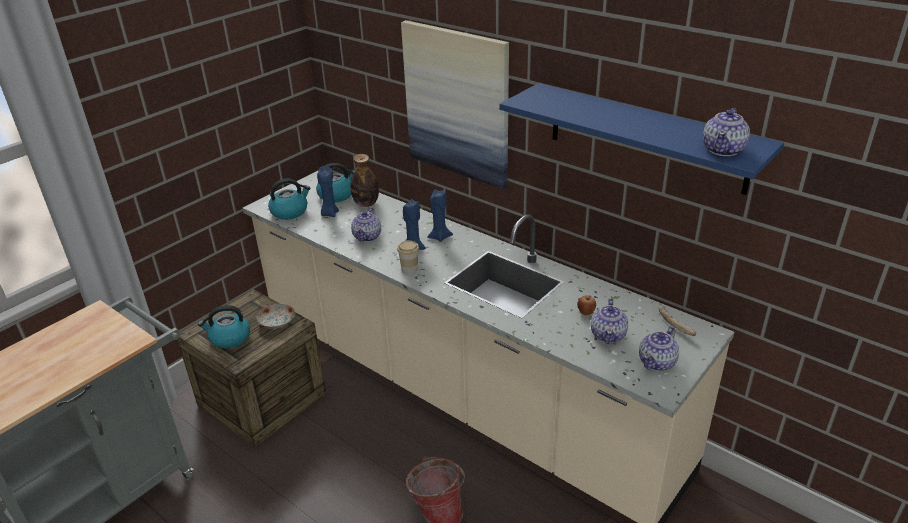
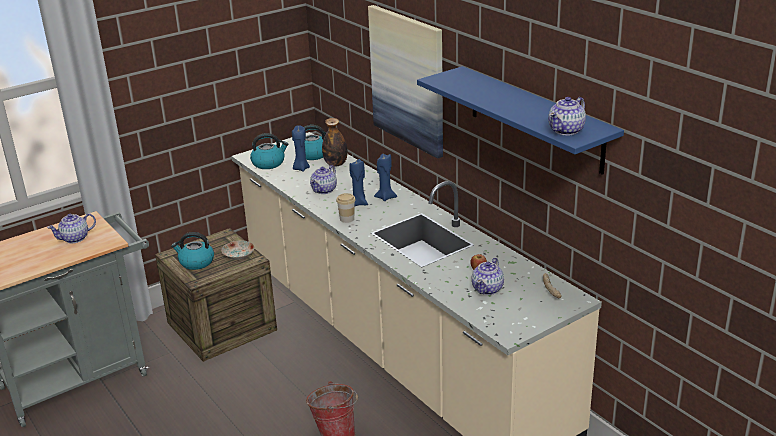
camera: 15 degrees right, 5 degrees down
(657, 362) = (517, 314): teapot -> teapot (75, 238)

